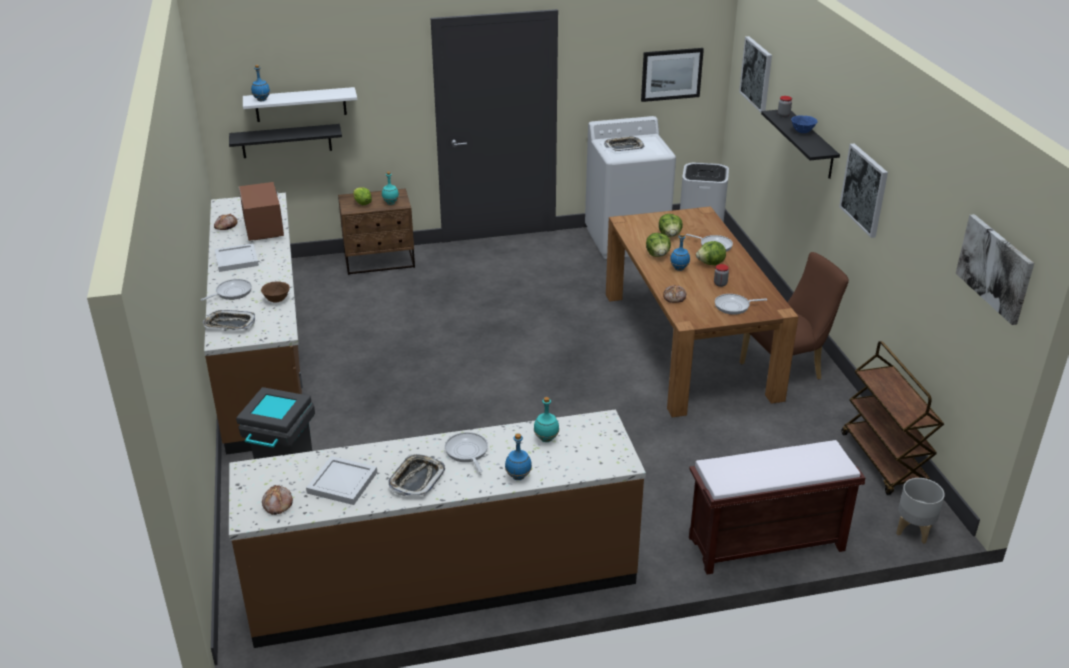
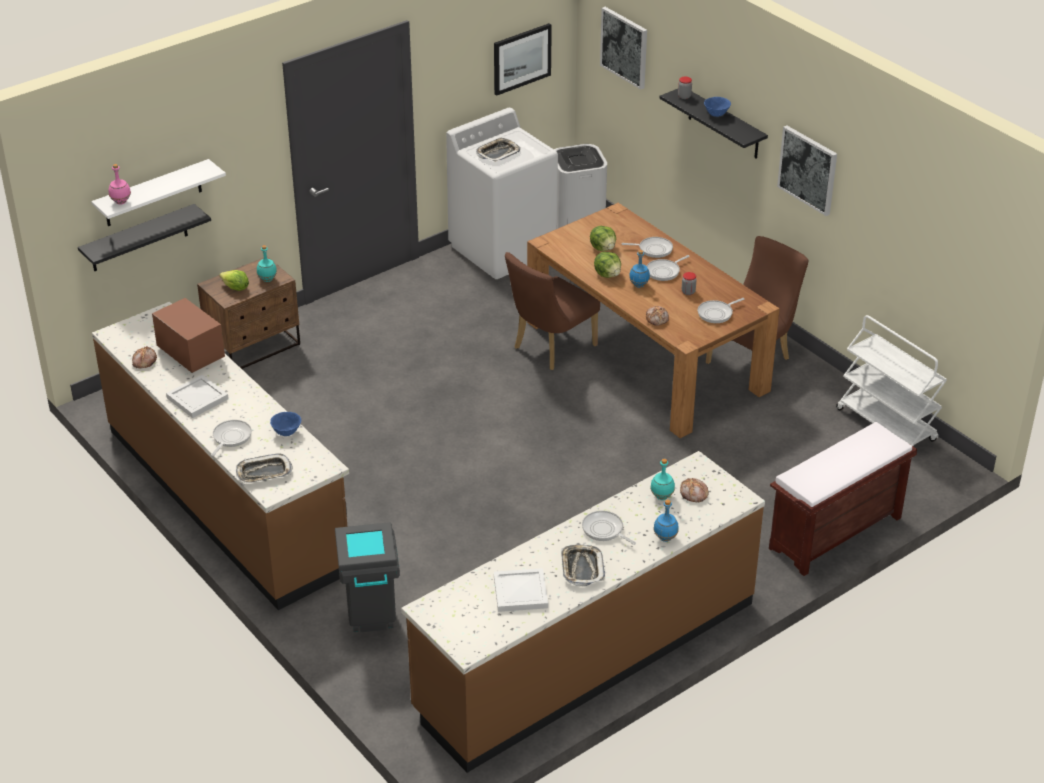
camera: 25 degrees left, 5 degrees up
(262, 100) = (121, 202): blue bottle -> pink bottle
(277, 300) = (287, 432): brown bowl -> blue bowl
(277, 504) = (481, 630): bread -> bread (693, 494)
(609, 318) = (550, 349): none -> brown chair
(711, 264) = (664, 271): lettuce -> frying pan
(884, 461) = (887, 425): brown cart -> white cart
(913, 530) = (944, 482): grey planter -> none
(995, 268) = (981, 238): picture -> none

